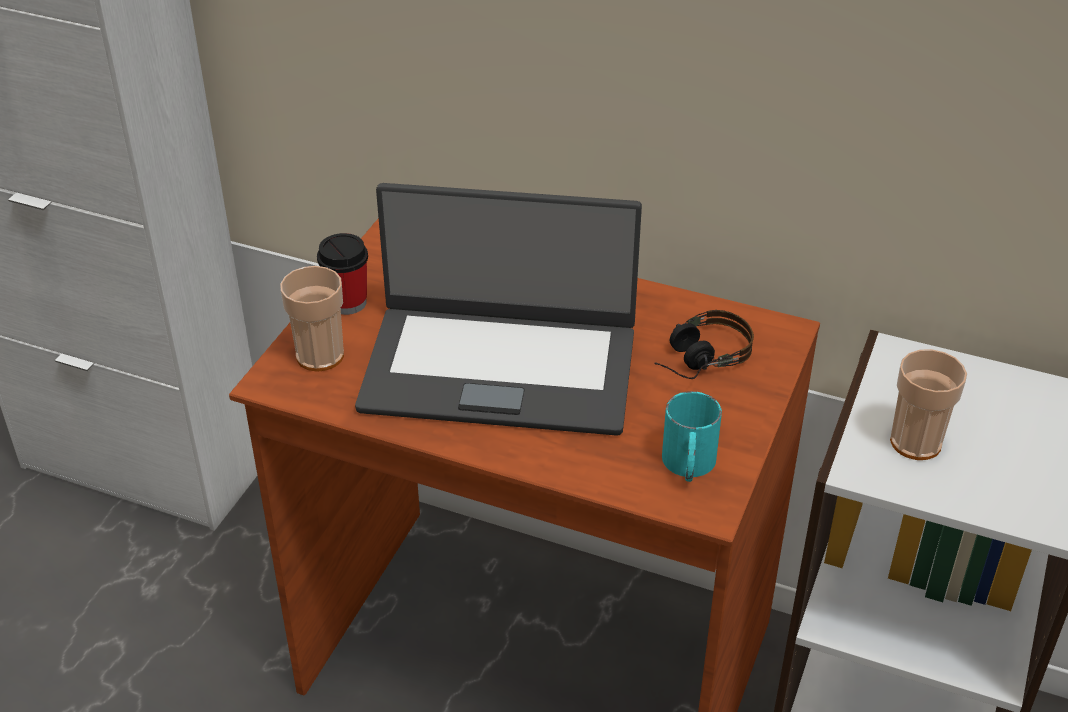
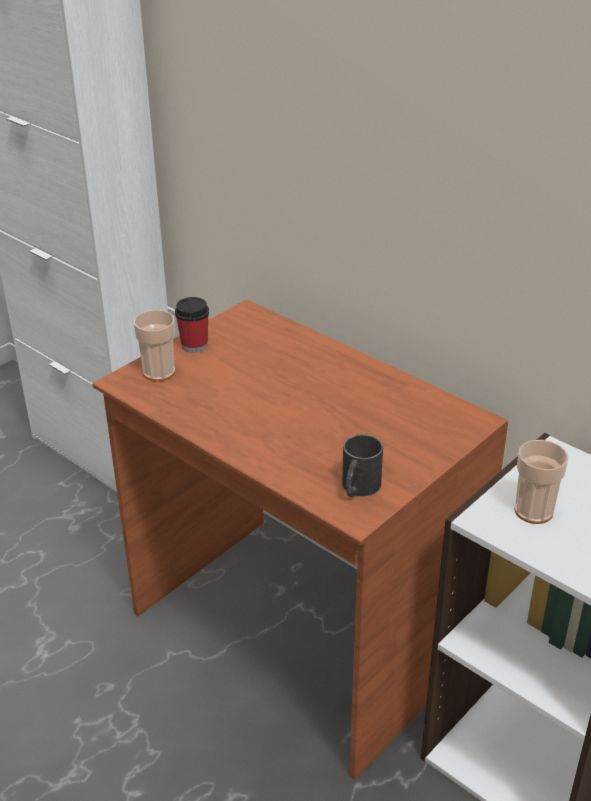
camera: 20 degrees right, 5 degrees down
(500, 368) = (268, 402): laptop -> none
(688, 466) = (358, 488): turquoise mug -> black mug
(695, 360) = (402, 425): headphones -> none

